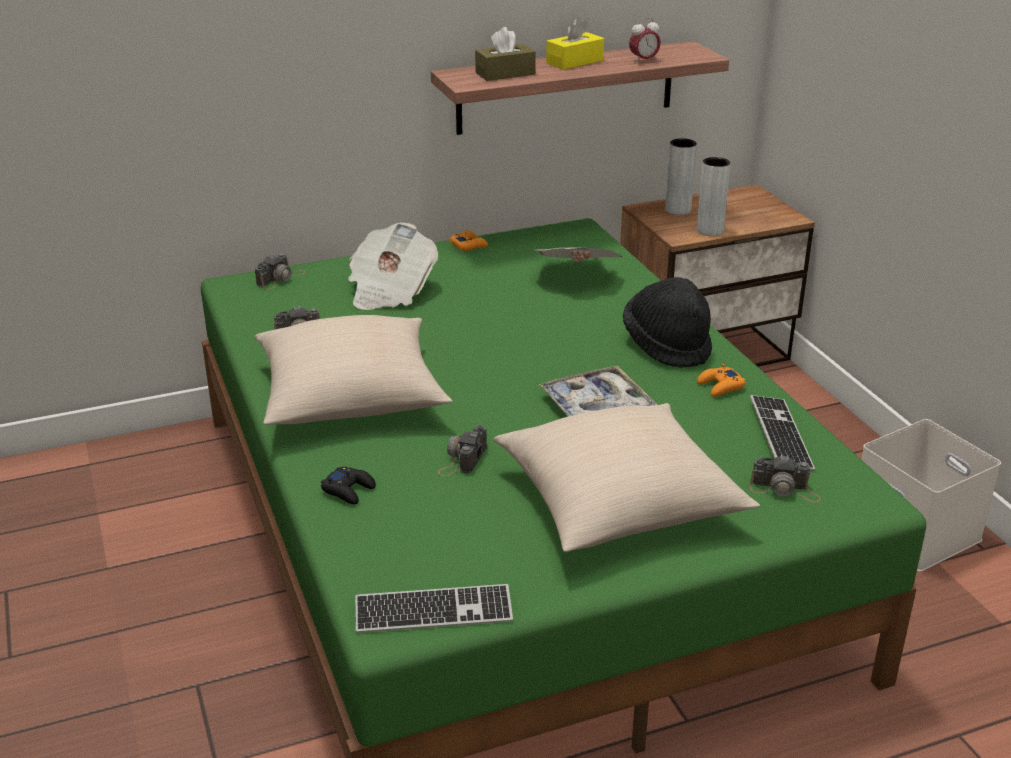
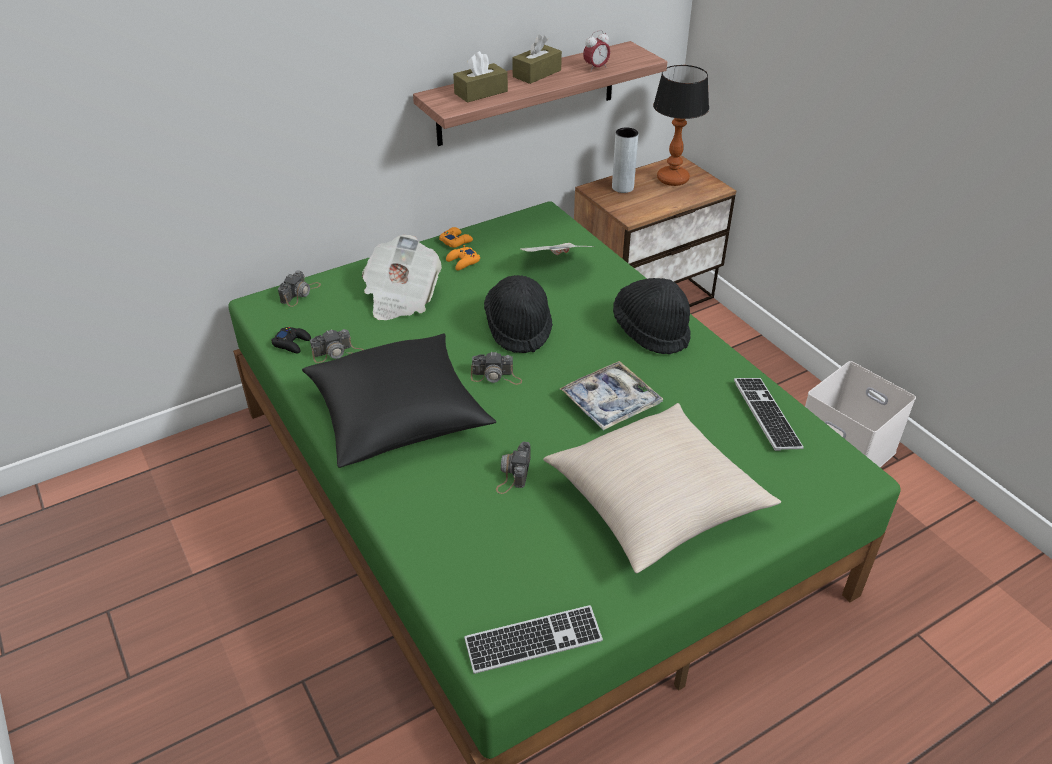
camera: 10 degrees left, 10 degrees up
(349, 490) = (425, 519): black game controller -> black game controller (292, 343)
(350, 396) = (398, 417): beige pillow -> black pillow
(513, 329) = (518, 328): none -> black hat
(574, 62) = (537, 73): yellow tissue box -> brown tissue box
(710, 231) = (654, 207): grey vase -> none
(720, 386) = (705, 370): orange game controller -> orange game controller (463, 262)
(741, 207) = (673, 179): none -> table lamp
(784, 490) = (785, 471): camera -> camera (496, 376)

